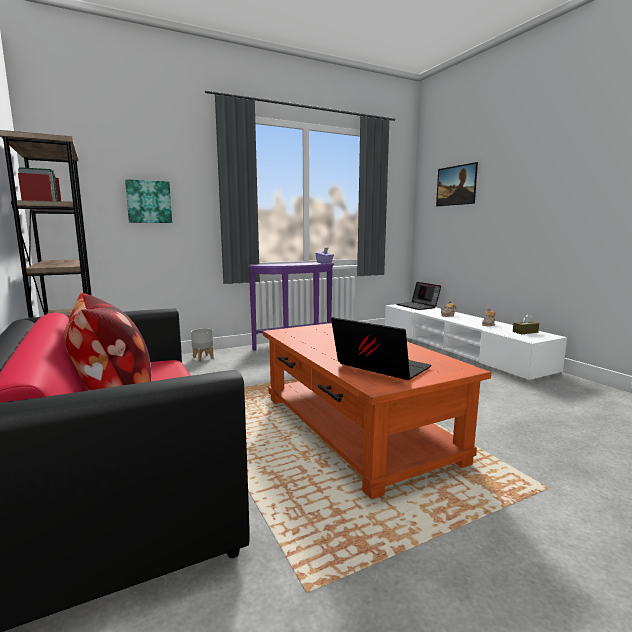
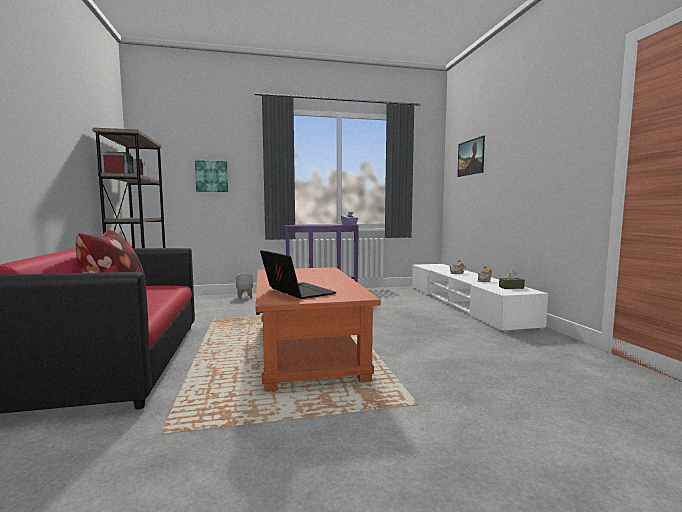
camera: 15 degrees right, 5 degrees down
(418, 306) = (440, 266): laptop -> none

